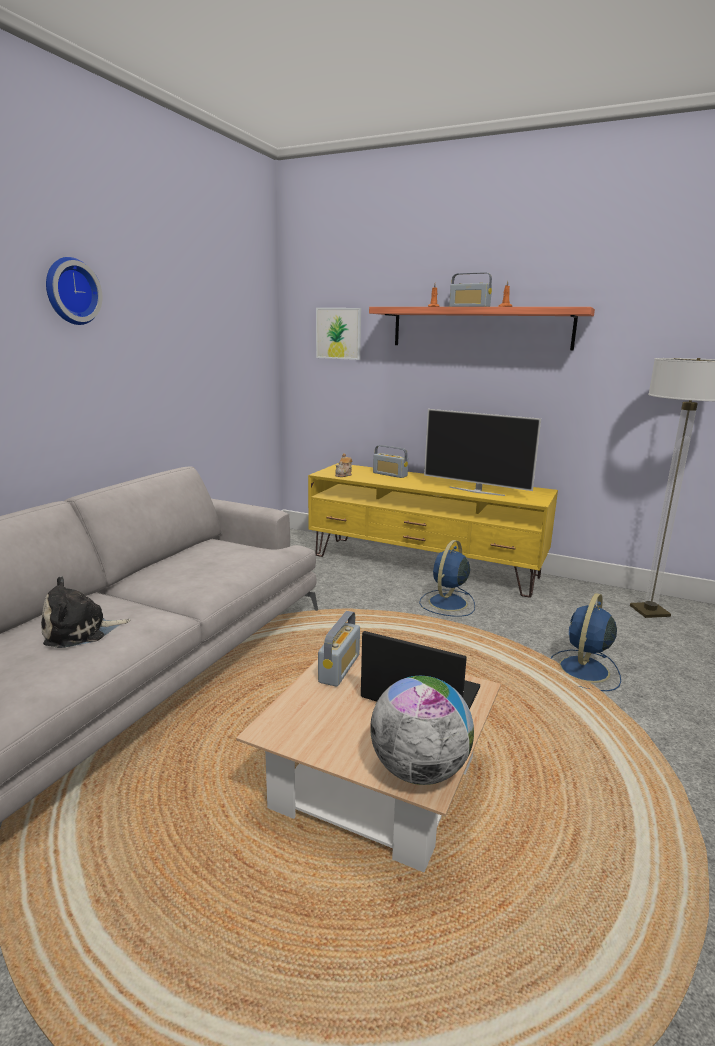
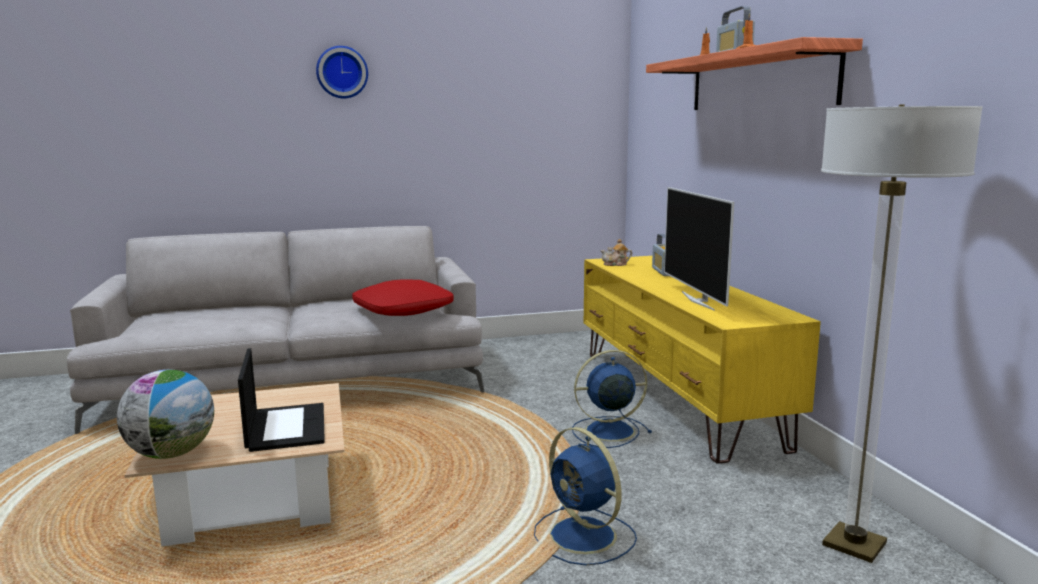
camera: 50 degrees right, 5 degrees down
(80, 631) = (214, 318): plush toy -> none
(247, 556) = (403, 310): none -> red pillow
(338, 333) = (660, 99): picture -> none
(339, 668) = (293, 395): radio -> none
(583, 670) = (585, 537): blue fan -> blue fan turned 120 degrees counterclockwise

